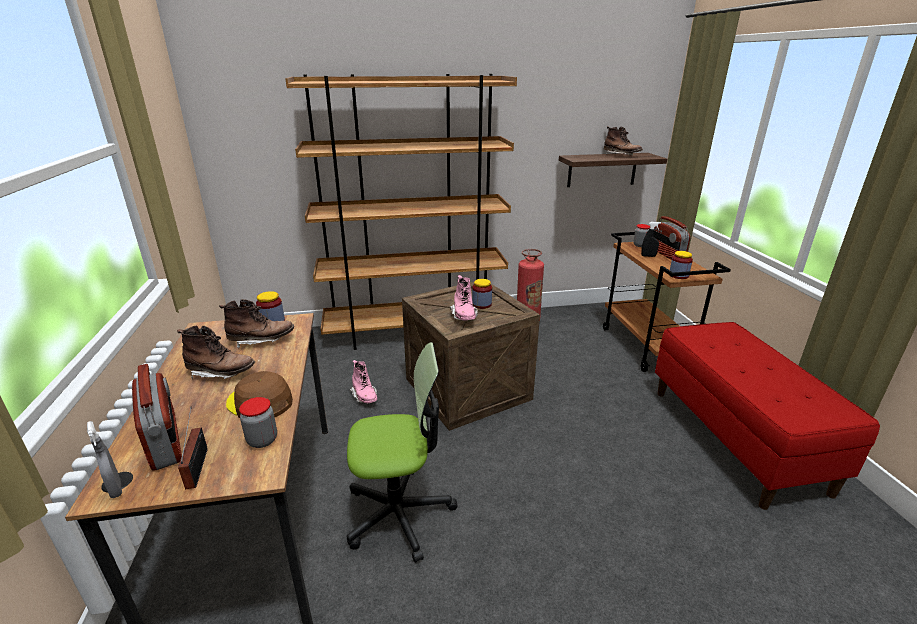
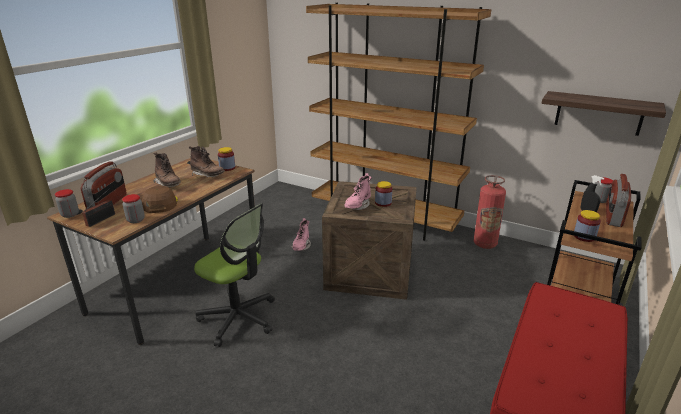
camera: 40 degrees right, 0 degrees up
(116, 489) = (70, 214): grey spray bottle -> jar
(621, 155) = (615, 101): brown boot -> none

